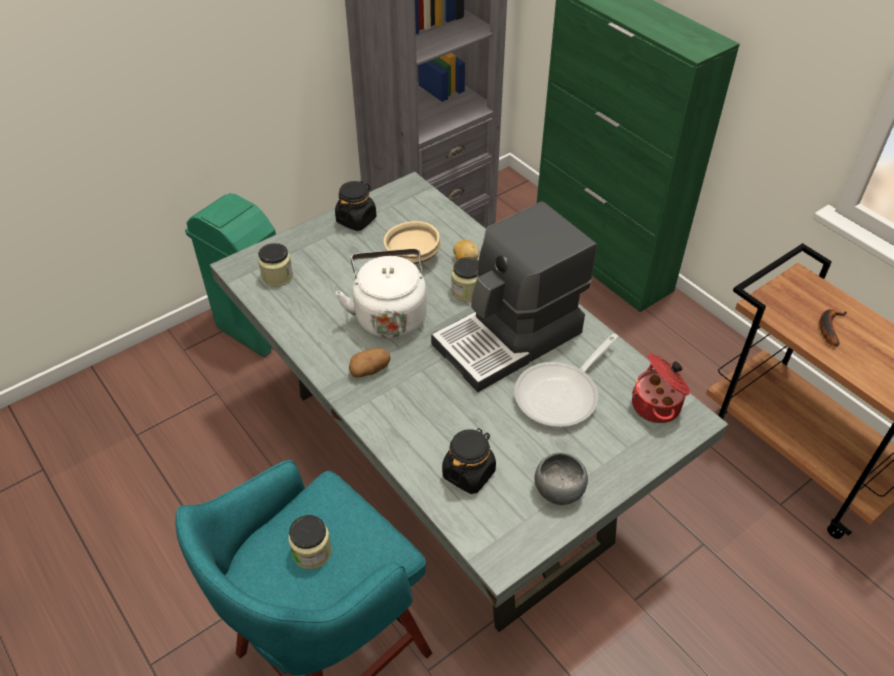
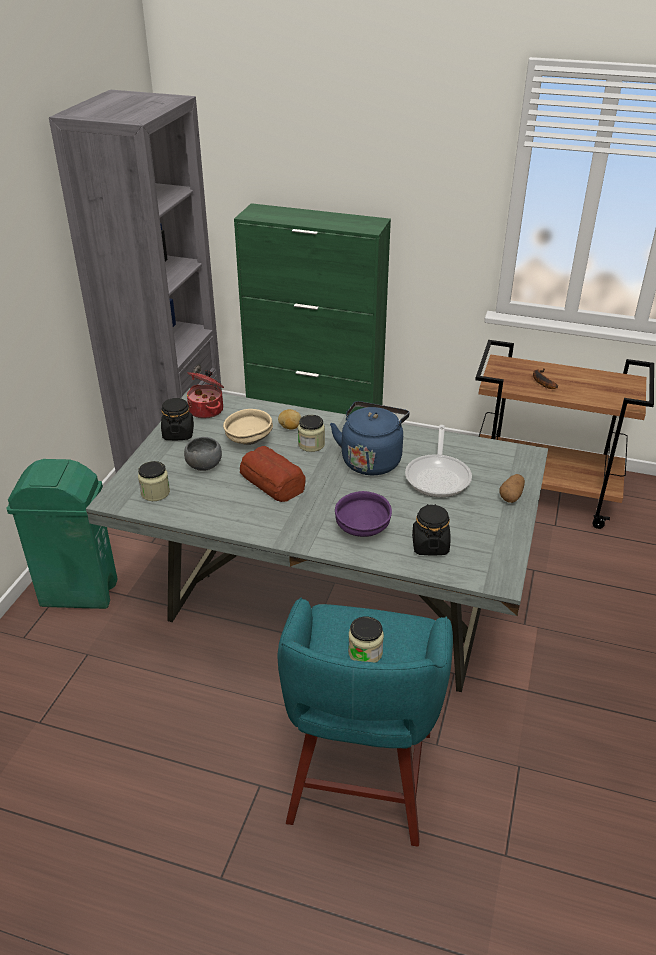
camera: 35 degrees left, 10 degrees down
(370, 370) = (296, 519): potato -> potato (511, 496)
(389, 316) = (272, 481): white kettle -> bread
(420, 416) = (362, 529): none -> purple bowl
(510, 339) = (371, 459): coffee machine -> blue kettle
(559, 489) = (493, 526): grey bowl -> grey bowl (203, 465)
(657, 405) = (500, 456): cooking pot -> cooking pot (207, 410)

